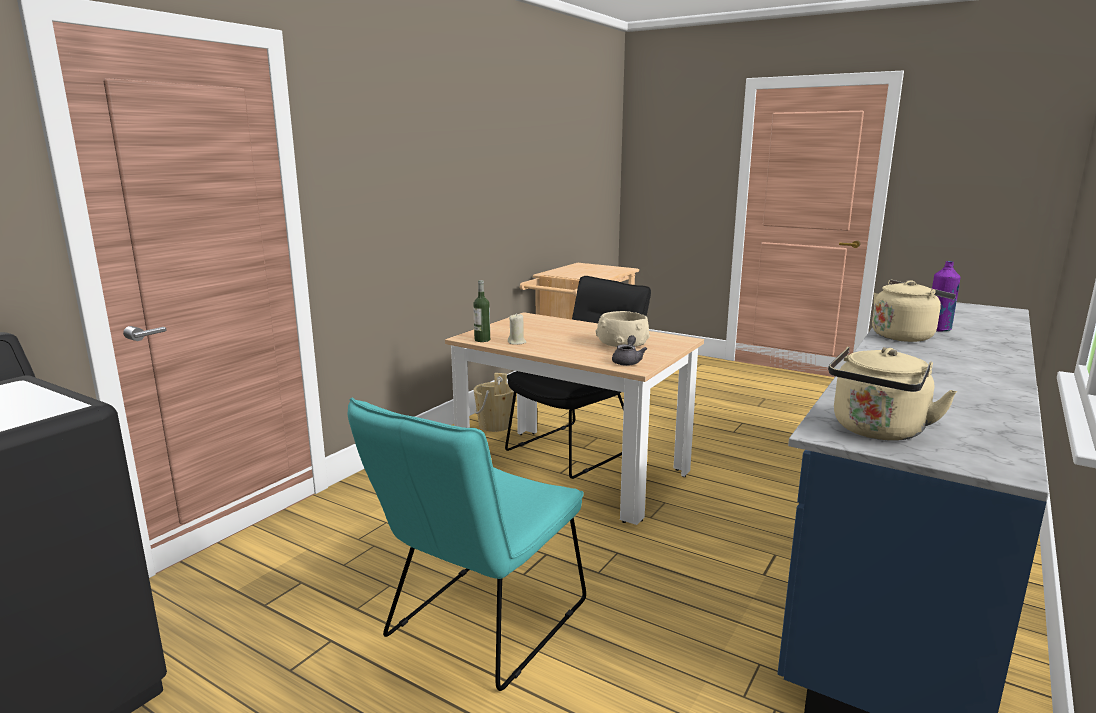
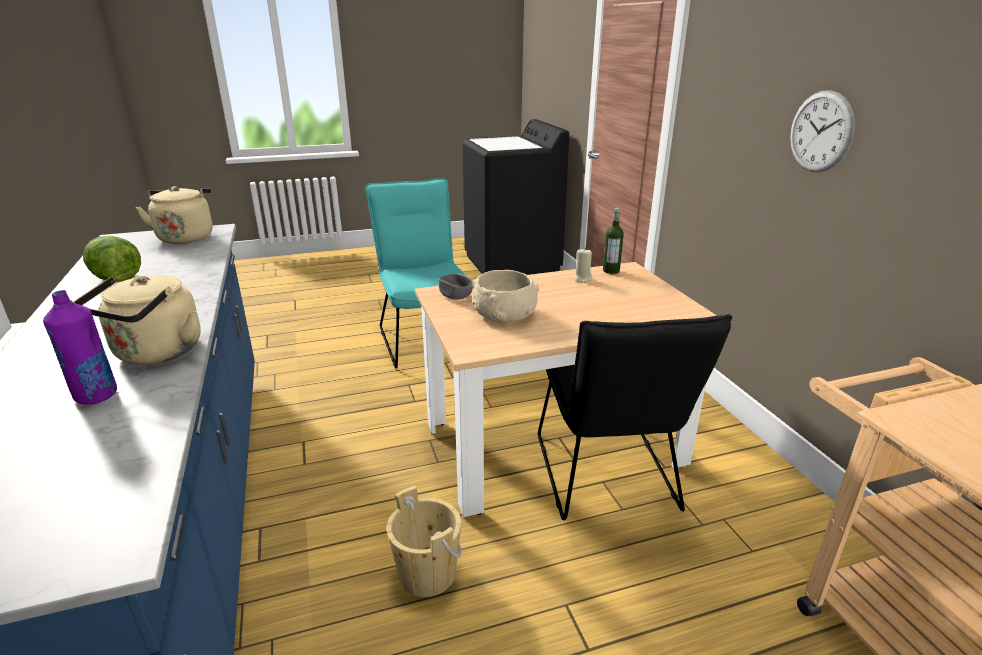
camera: 130 degrees right, 10 degrees up
(444, 193) = (821, 132): none -> wall clock
(495, 425) = (724, 453): beige bucket -> beige bucket (427, 573)
(627, 361) = (456, 296): grey teapot -> grey bowl
(963, 395) = (116, 279): none -> lettuce

